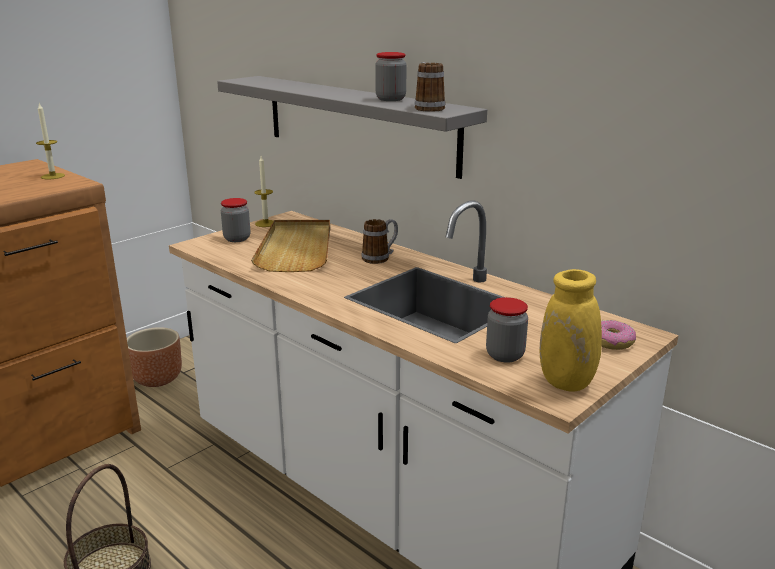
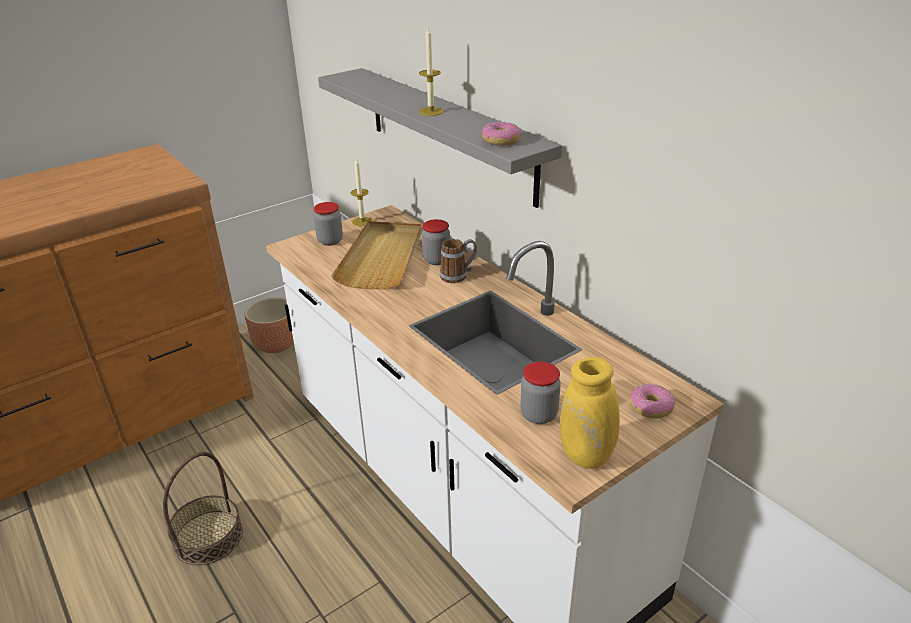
camera: 10 degrees right, 10 degrees up
(53, 176) = (165, 170): candle -> candle (431, 111)
(390, 99) = (471, 122): jar -> jar (437, 260)
(427, 108) = (500, 141): mug -> donut

